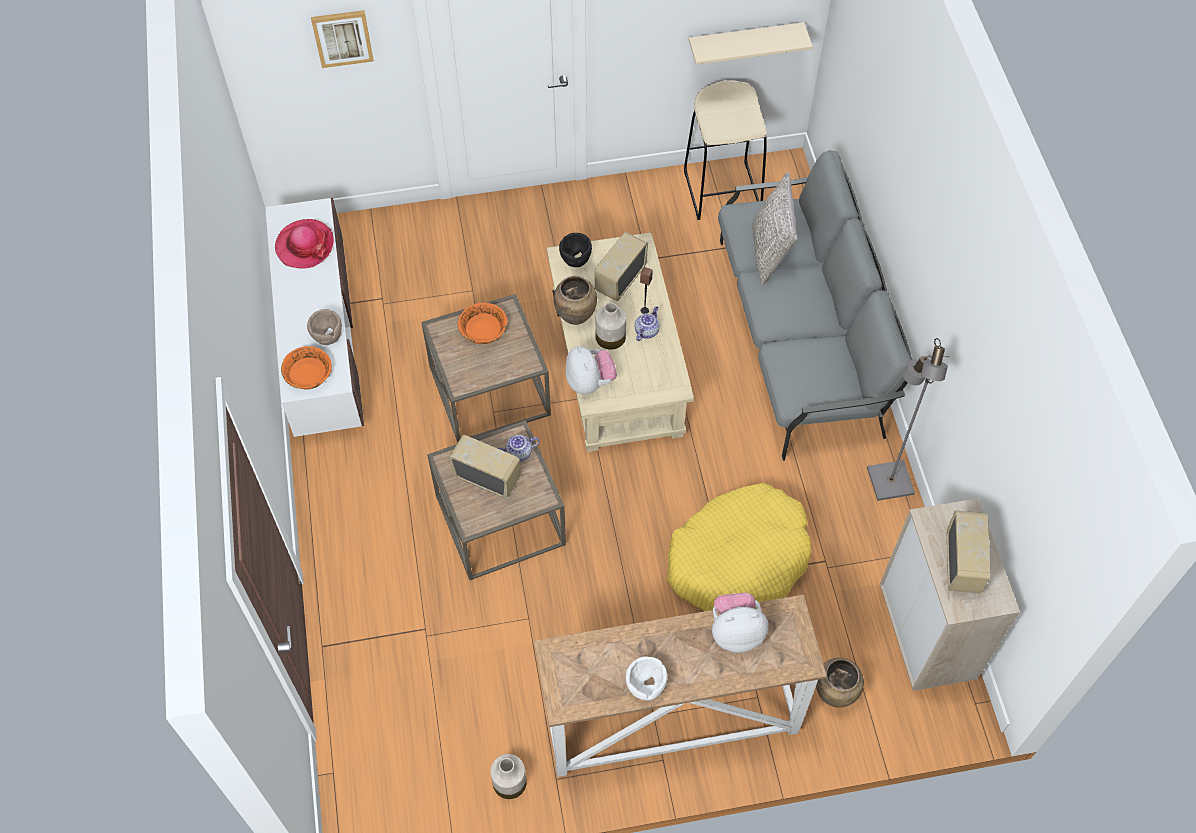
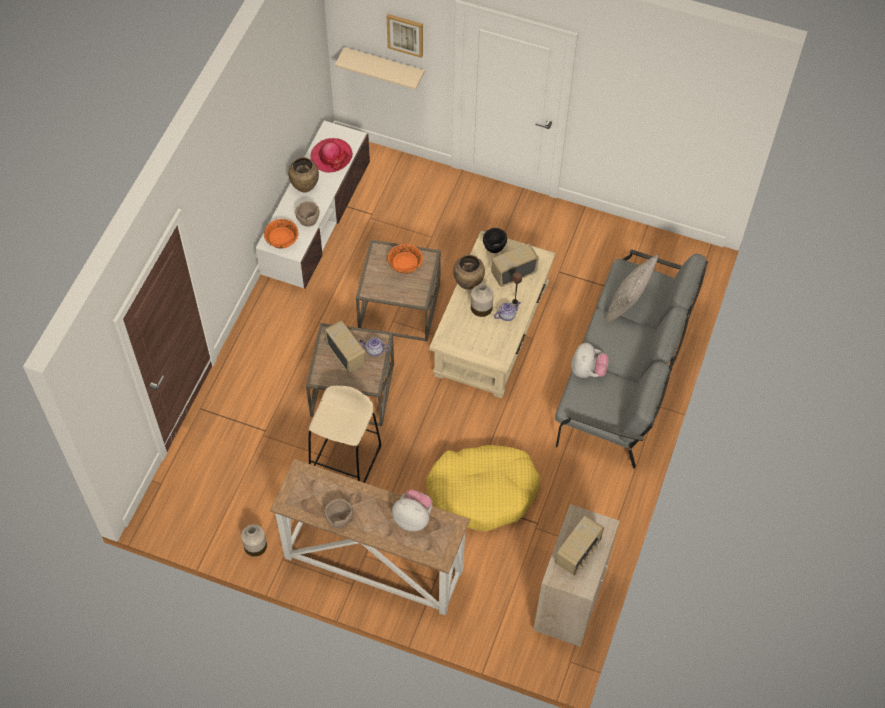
camera: 30 degrees right, 0 degrees up
(590, 382) = (448, 329): plush toy -> plush toy (587, 371)
(646, 685) = (339, 518): white bowl -> brown bowl
(722, 190) = (643, 250): beige stool -> beige stool (345, 460)
(744, 43) = (683, 154): beige shelf -> beige shelf (384, 67)
(835, 694) = (484, 606): brown vase -> brown vase (304, 187)
(890, 481) = (617, 497): grey floor lamp -> none

